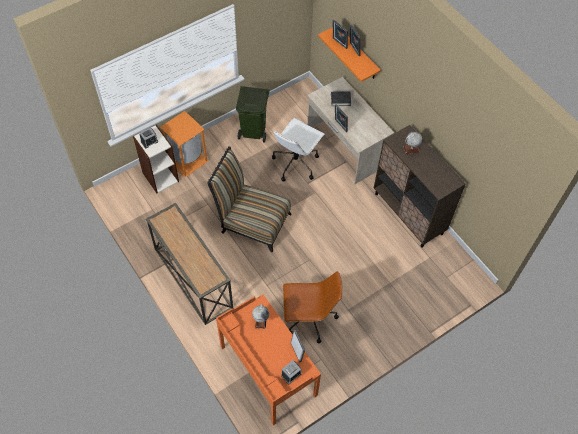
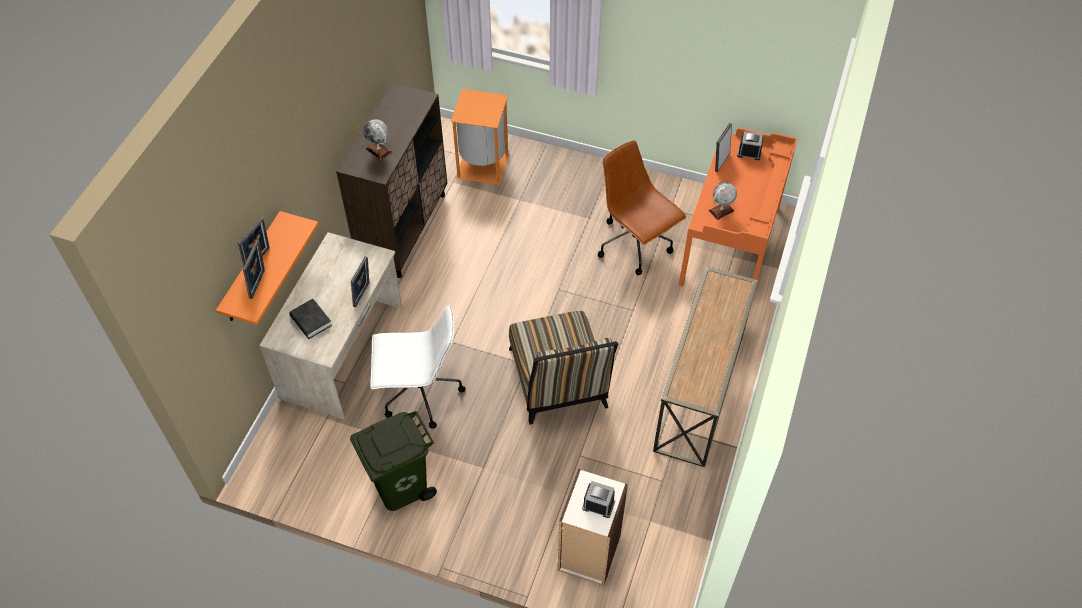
camera: 125 degrees left, 5 degrees down
(187, 161) = (529, 538): orange trash can -> orange trash can (484, 165)

